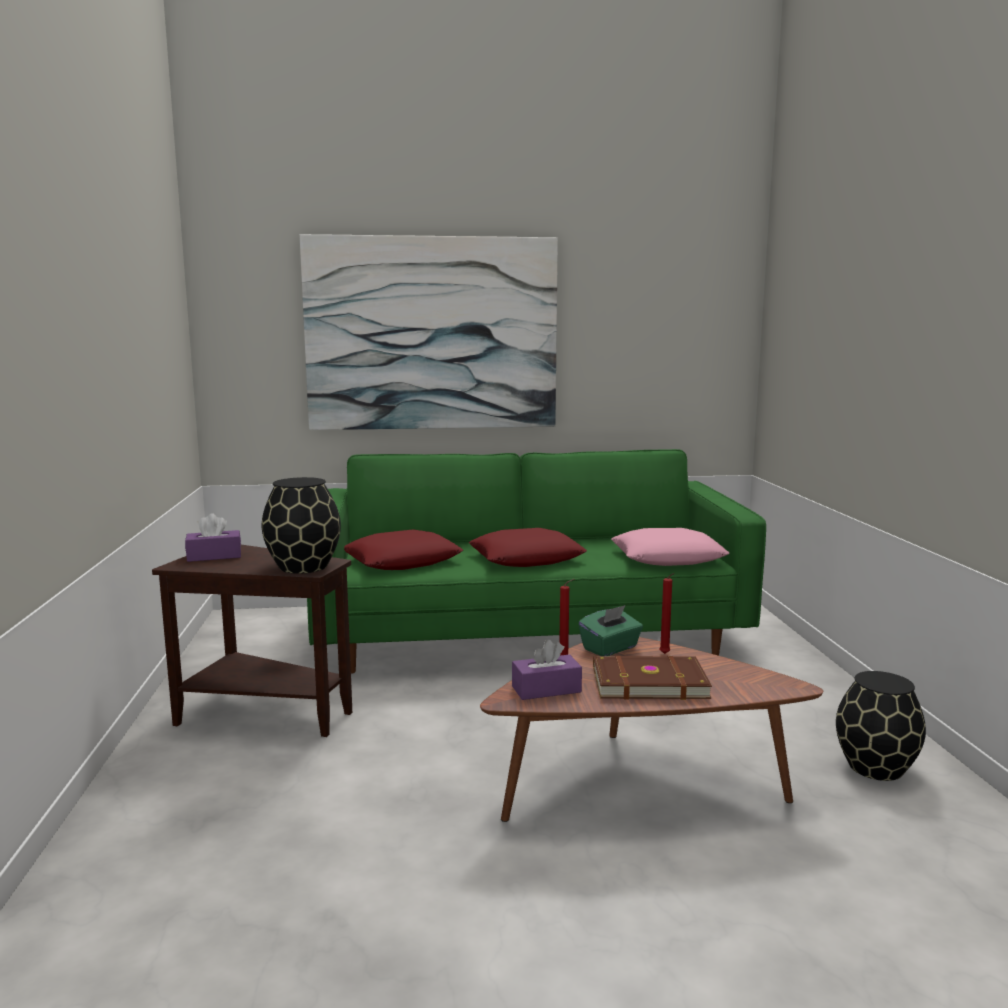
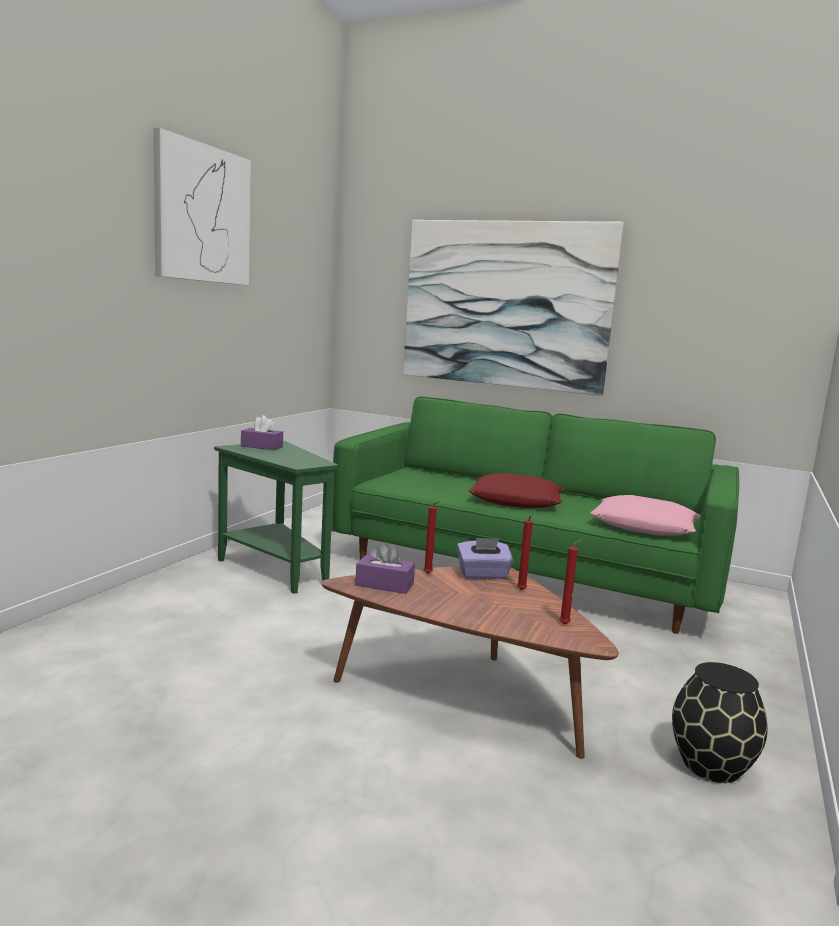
camera: 30 degrees right, 0 degrees up
(86, 239) = (202, 214): none -> picture
(262, 713) = (275, 568): brown side table -> green side table
(303, 566) = (299, 462): black vase -> none
(403, 561) = (419, 483): red pillow -> none
(610, 648) = (483, 575): green tissue box -> purple tissue box
(648, 682) = (470, 603): brown book -> none
(749, 675) = (566, 624): none -> red candle

